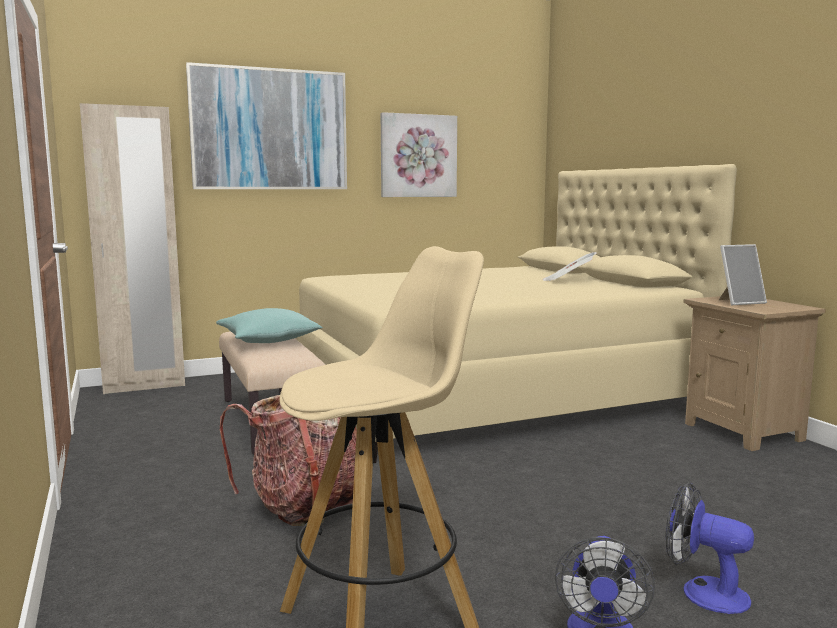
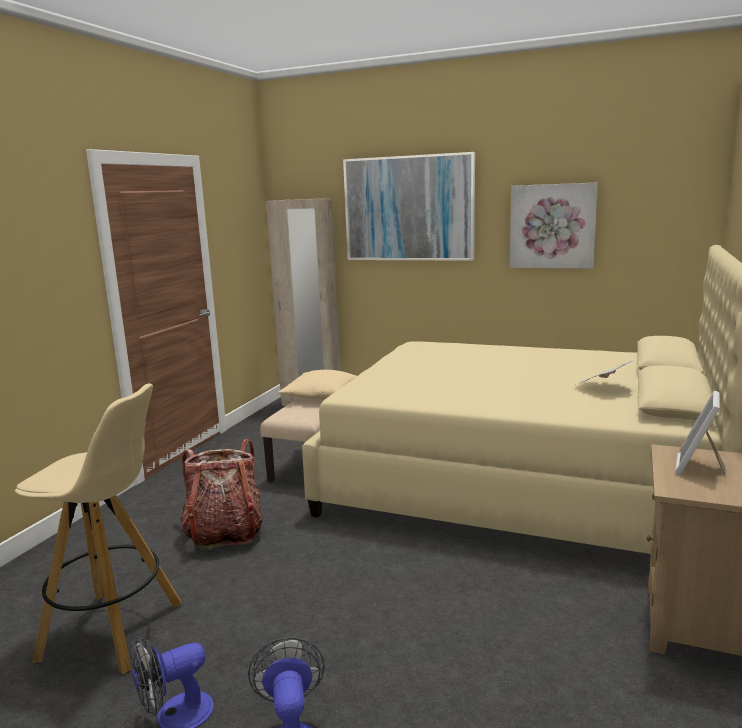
camera: 45 degrees right, 5 degrees up
(268, 341) = (322, 396): turquoise pillow -> beige pillow
(739, 302) = (698, 467): picture frame -> picture frame turned 90 degrees clockwise

